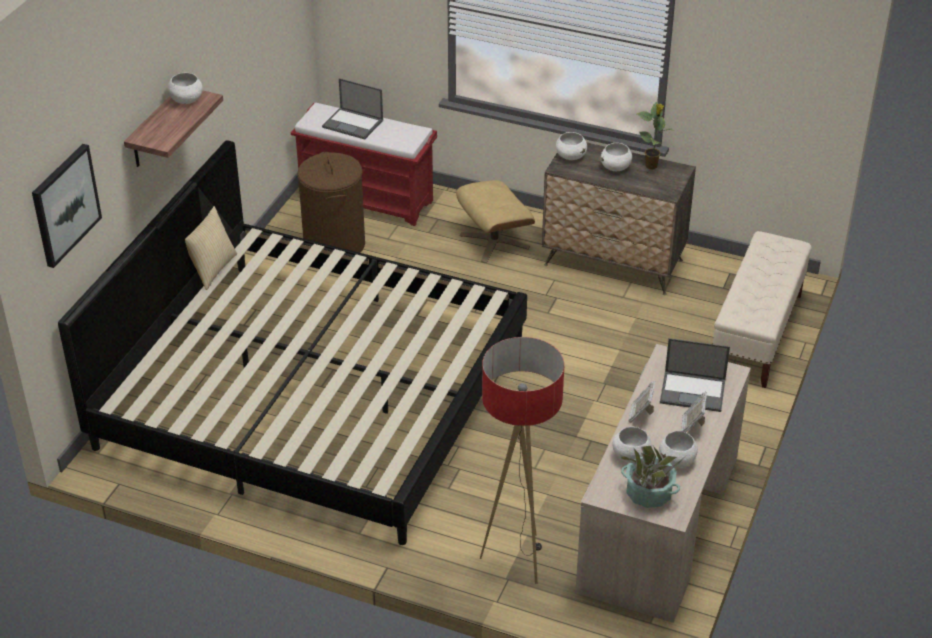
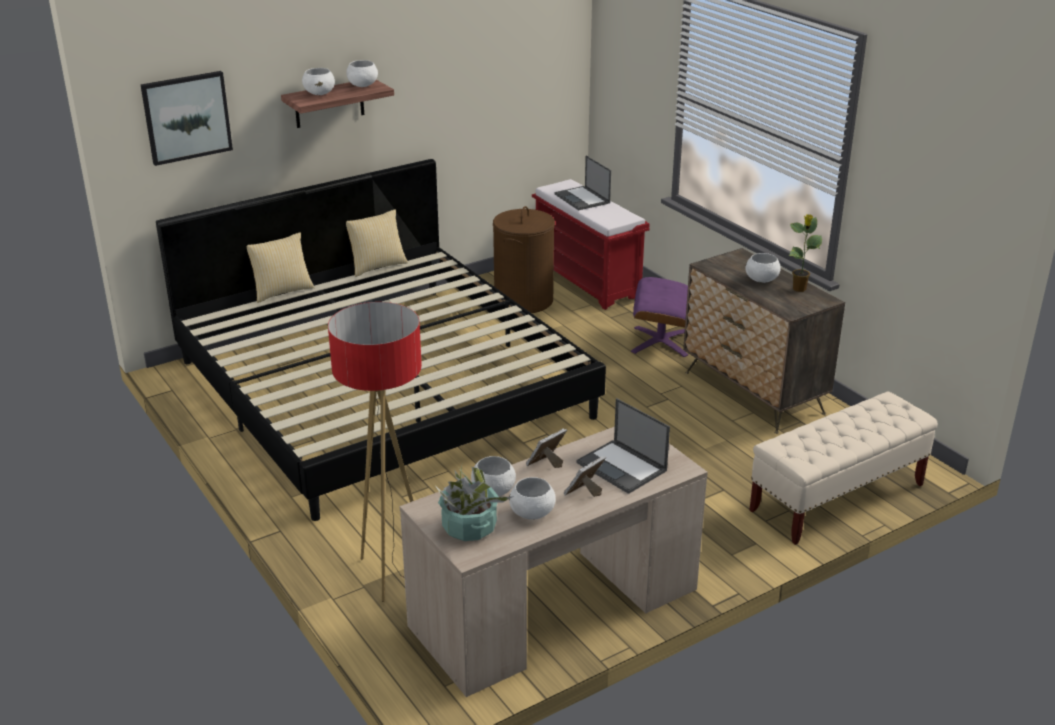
camera: 35 degrees right, 10 degrees down
(155, 336) = (282, 291): none -> pillow
(494, 241) = (660, 341): beige ottoman -> purple ottoman
(570, 156) = (728, 260): white bowl -> white bowl (320, 93)

